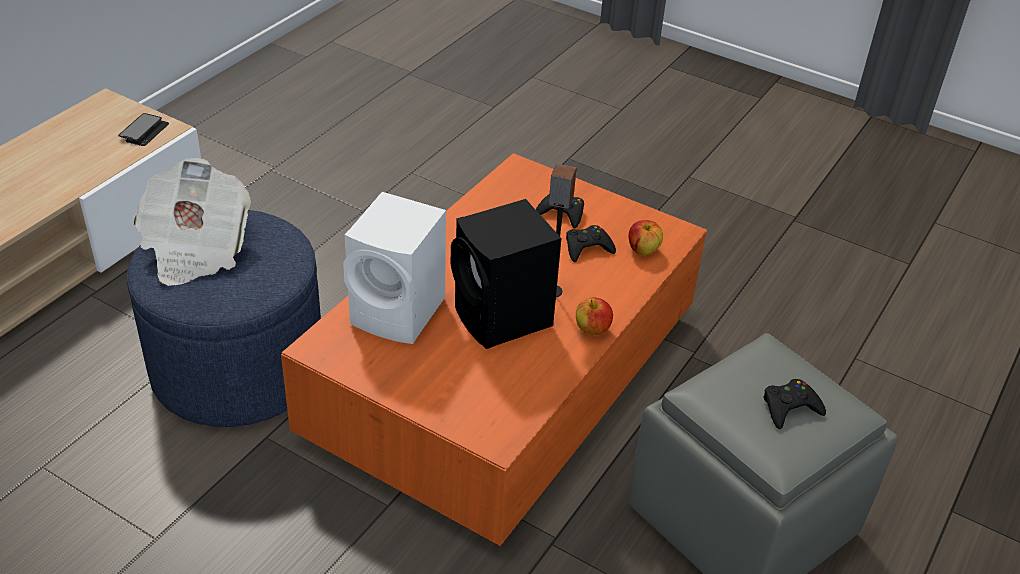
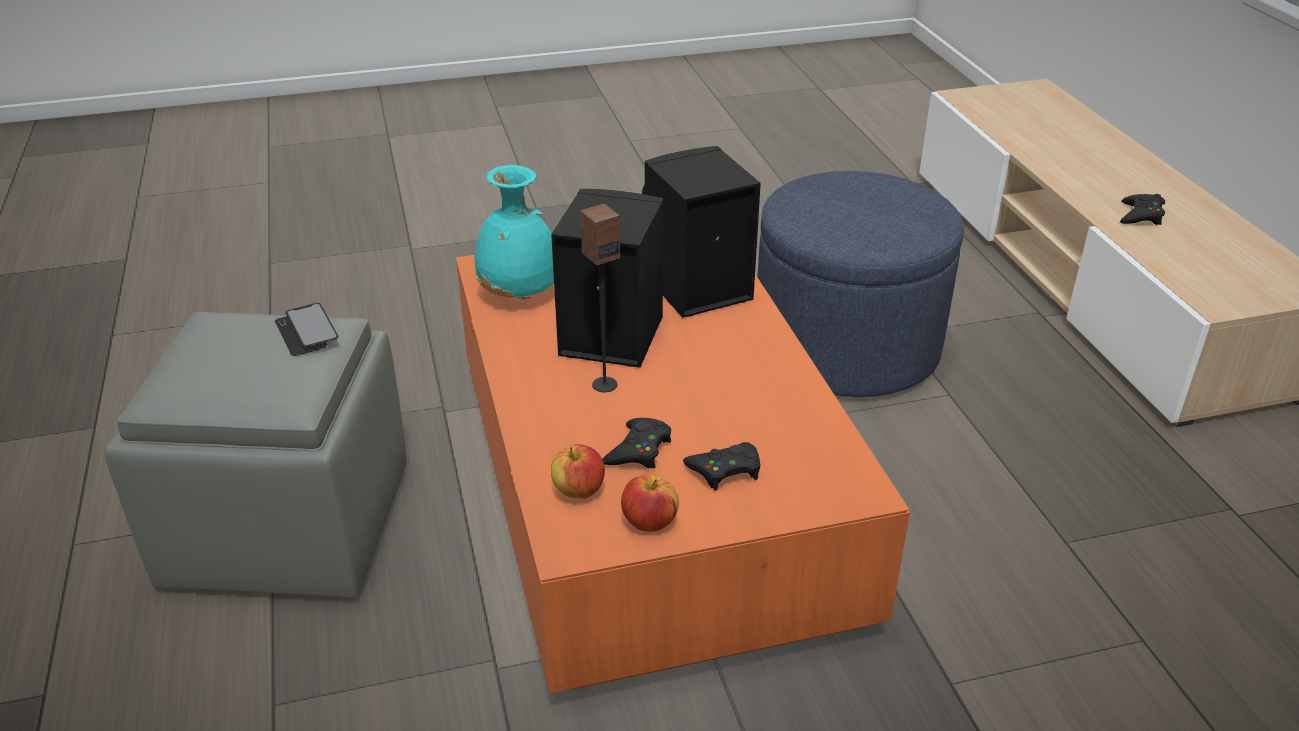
camera: 135 degrees right, 5 degrees down
(144, 131) = (1218, 291): phone -> phone (306, 331)
(195, 248) = (891, 201): newspaper -> none
(400, 313) = (694, 288): white speaker -> black speaker
(510, 392) = (520, 294): none -> turquoise vase
(592, 329) = (519, 377): apple -> apple (649, 522)
(790, 408) = (228, 355): black game controller -> black game controller (1140, 215)

